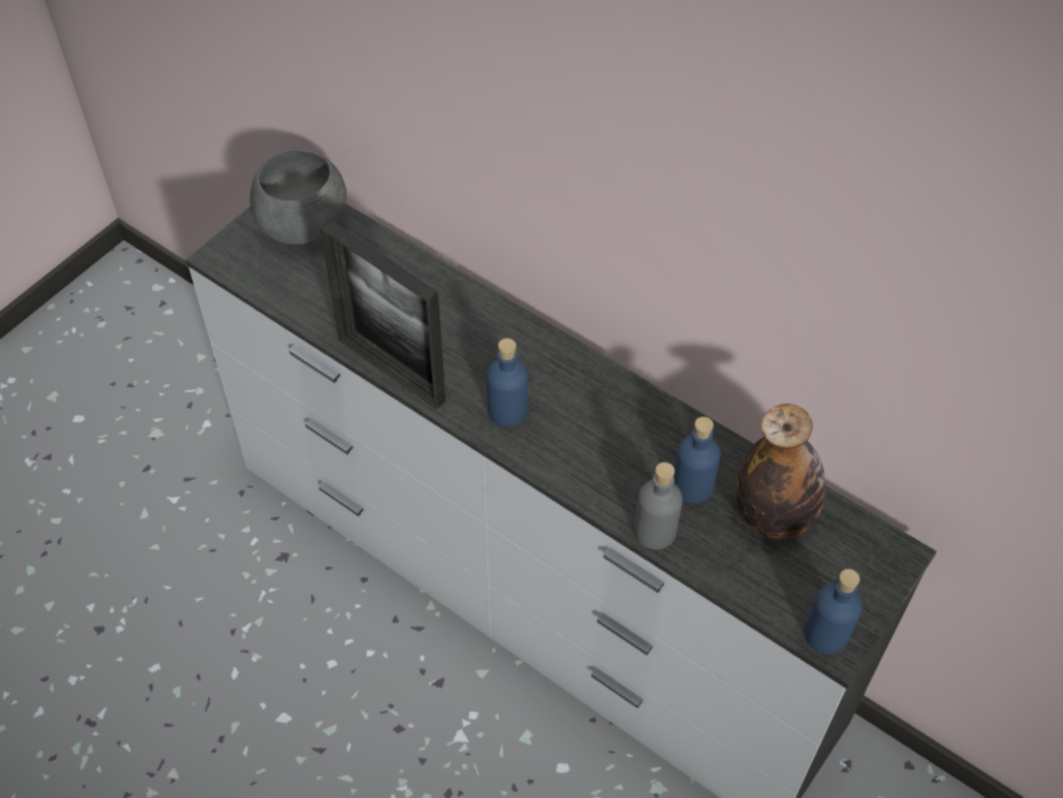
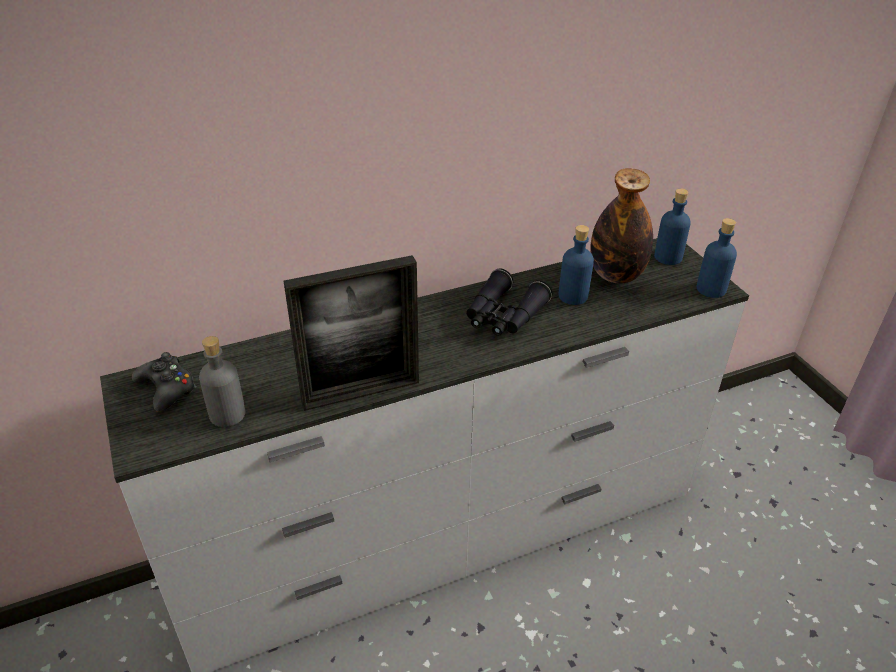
camera: 60 degrees left, 15 degrees down
(304, 226) = (167, 388): grey bowl -> black game controller
(507, 410) = (449, 349): blue bottle -> blue bottle (668, 257)
(602, 433) = (503, 316): none -> black binoculars
(655, 531) = (597, 323): grey bottle -> grey bottle (227, 414)

